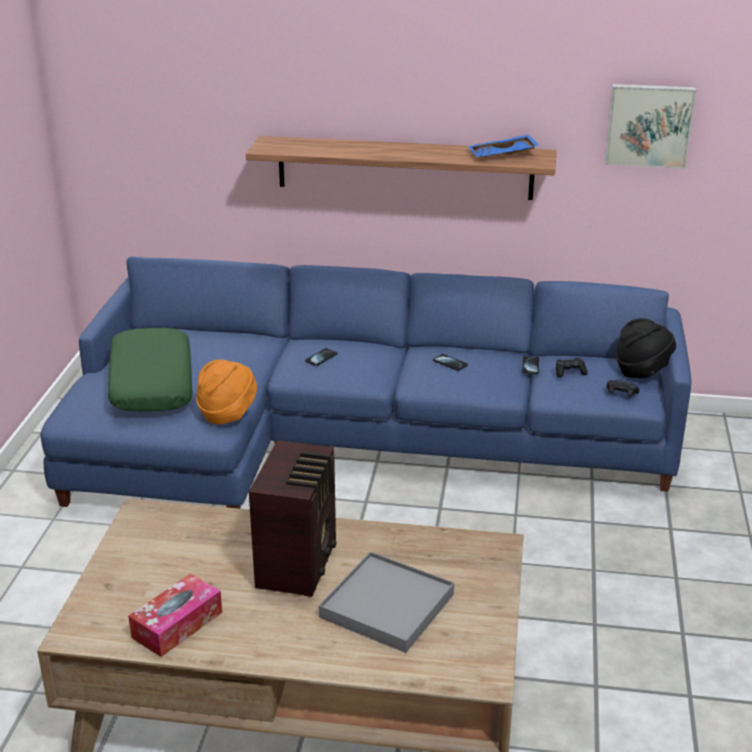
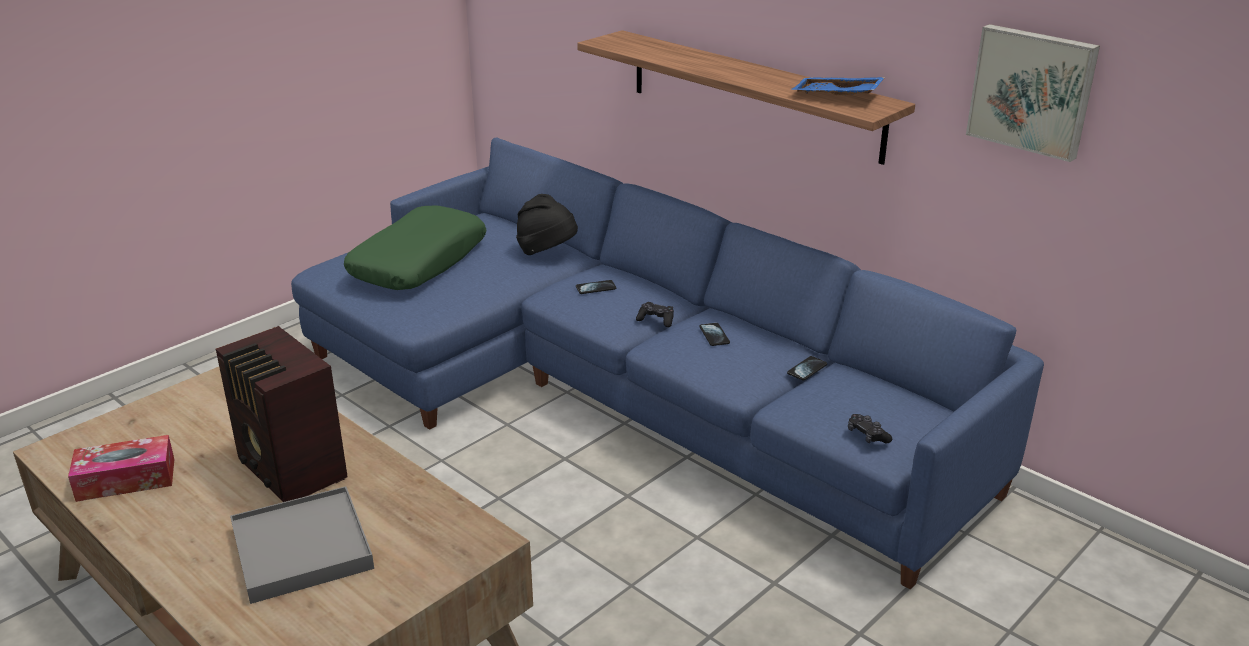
camera: 35 degrees right, 0 degrees up
(228, 414) = (442, 311): orange hat -> none
(299, 563) = (291, 471): radio -> radio turned 90 degrees clockwise
(569, 372) = (836, 390): black game controller -> black game controller (656, 320)
(642, 371) = (930, 421): black hat -> black hat (547, 252)

